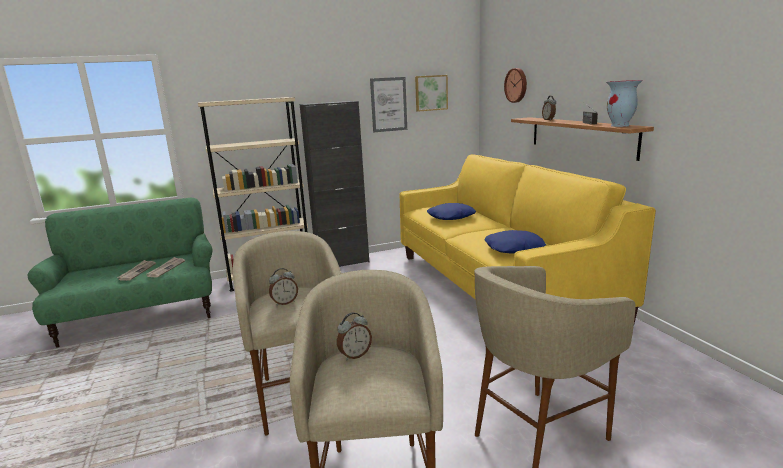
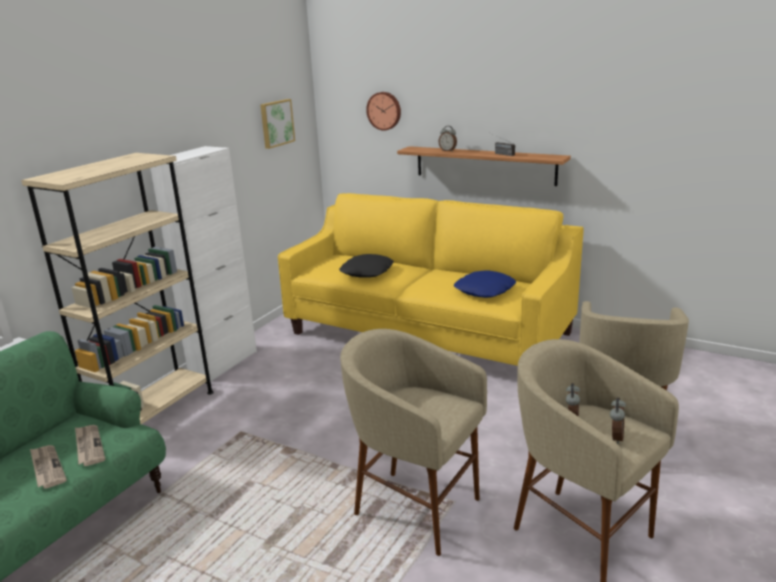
camera: 40 degrees left, 5 degrees up
(285, 302) = (422, 409): alarm clock -> alarm clock (615, 437)
(342, 262) = (223, 363): black cabinet -> white cabinet
(388, 104) = (239, 144): picture -> none
(451, 217) = (367, 272): blue pillow -> black pillow
(620, 125) = (542, 156): vase -> none

